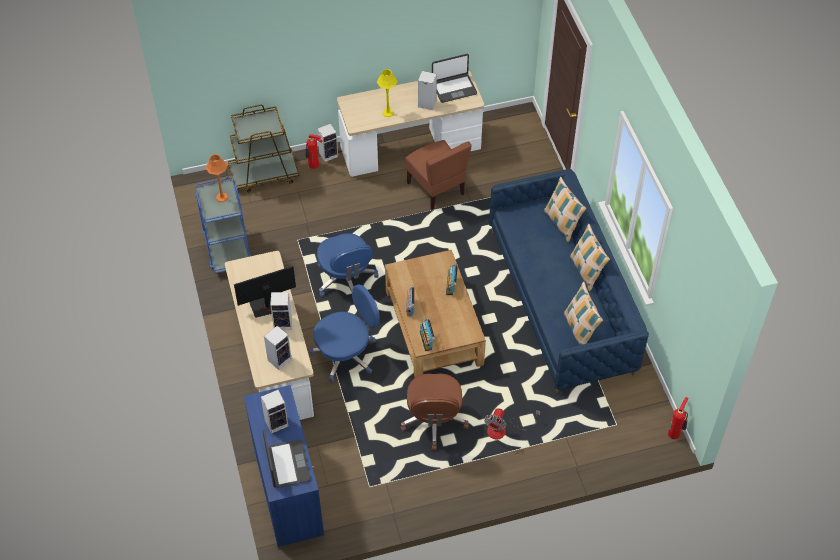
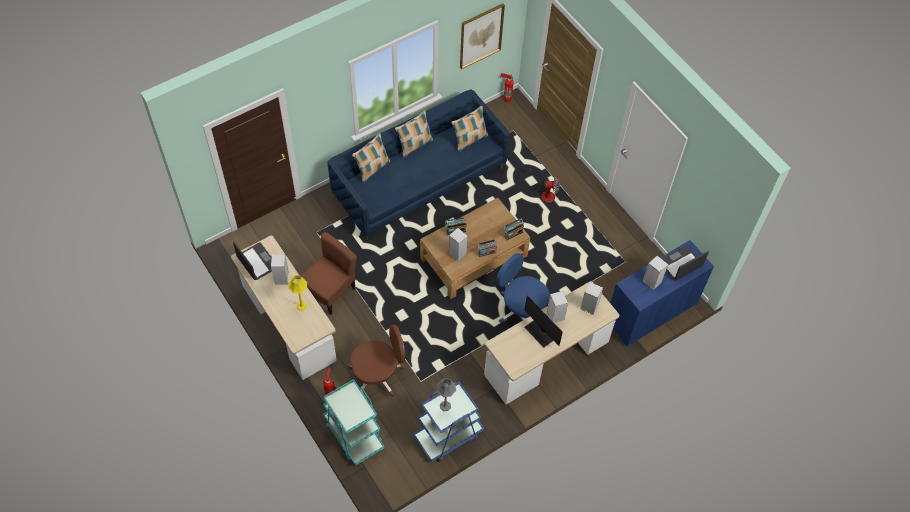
camera: 110 degrees left, 5 degrees up
(222, 197) = (445, 406): orange table lamp -> grey table lamp
(264, 174) = (353, 434): brown cart -> turquoise cart
(329, 154) = (313, 387): speaker -> speaker (456, 253)
(346, 280) = (450, 331): blue office chair -> none
(434, 421) = (555, 236): brown office chair -> brown office chair (378, 374)
(688, 307) = (481, 35): none -> picture

